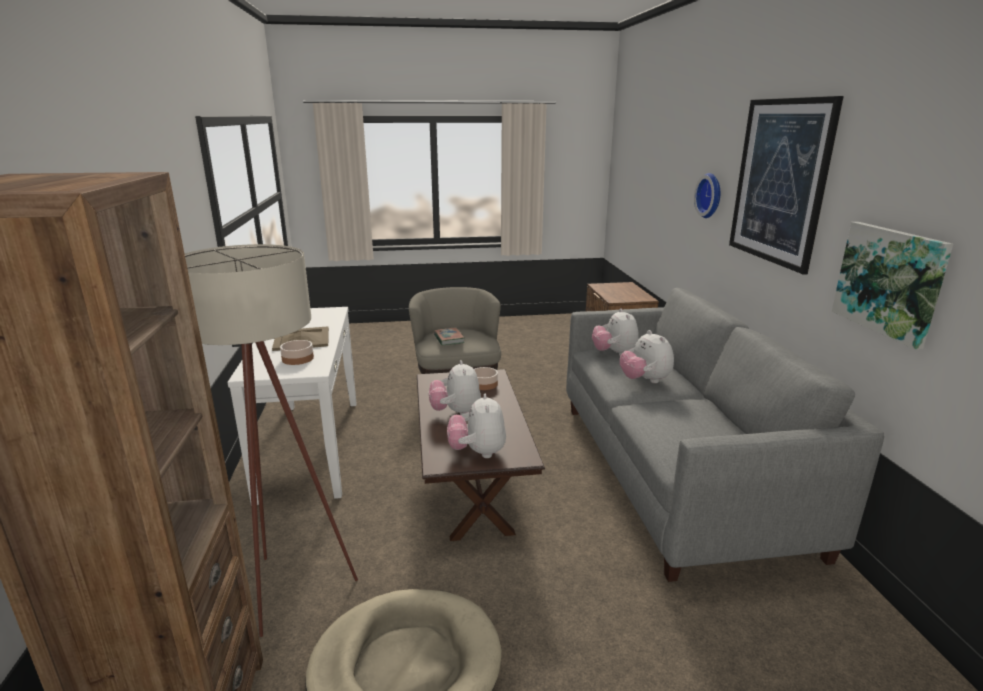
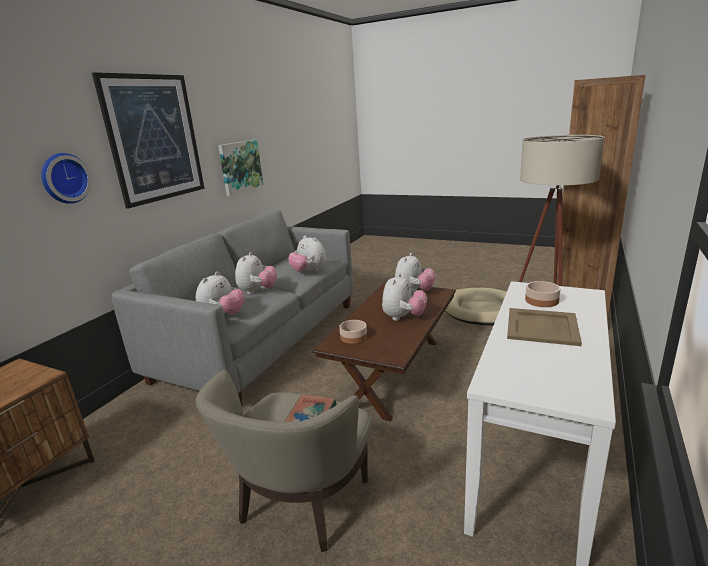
camera: 145 degrees left, 0 degrees up
(656, 425) = (309, 271): none -> plush toy

